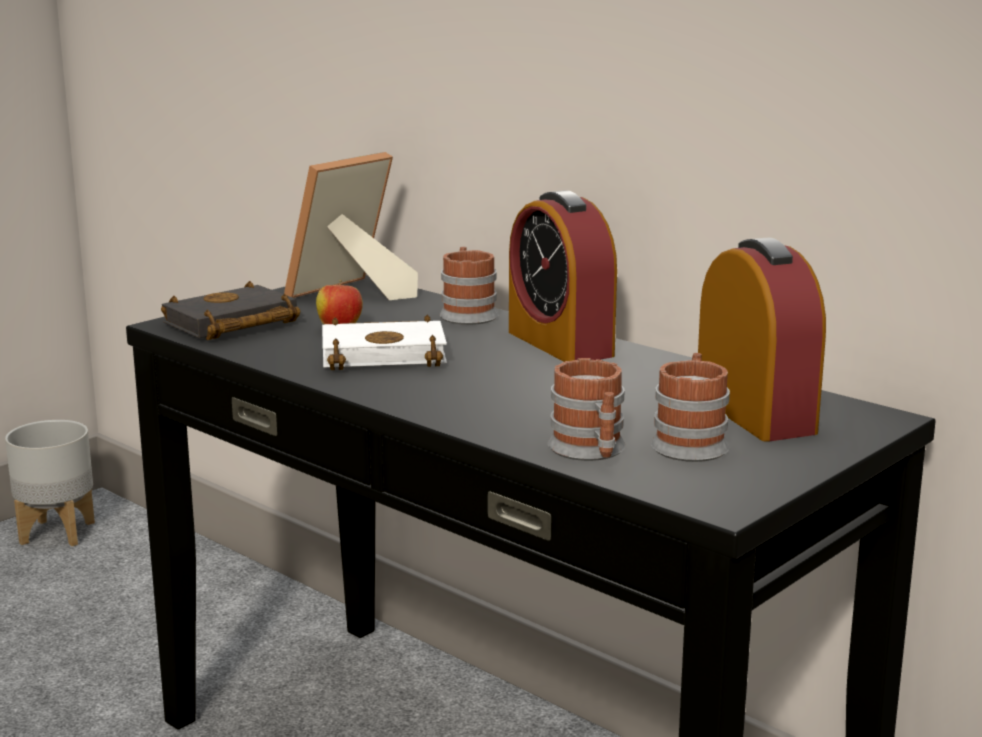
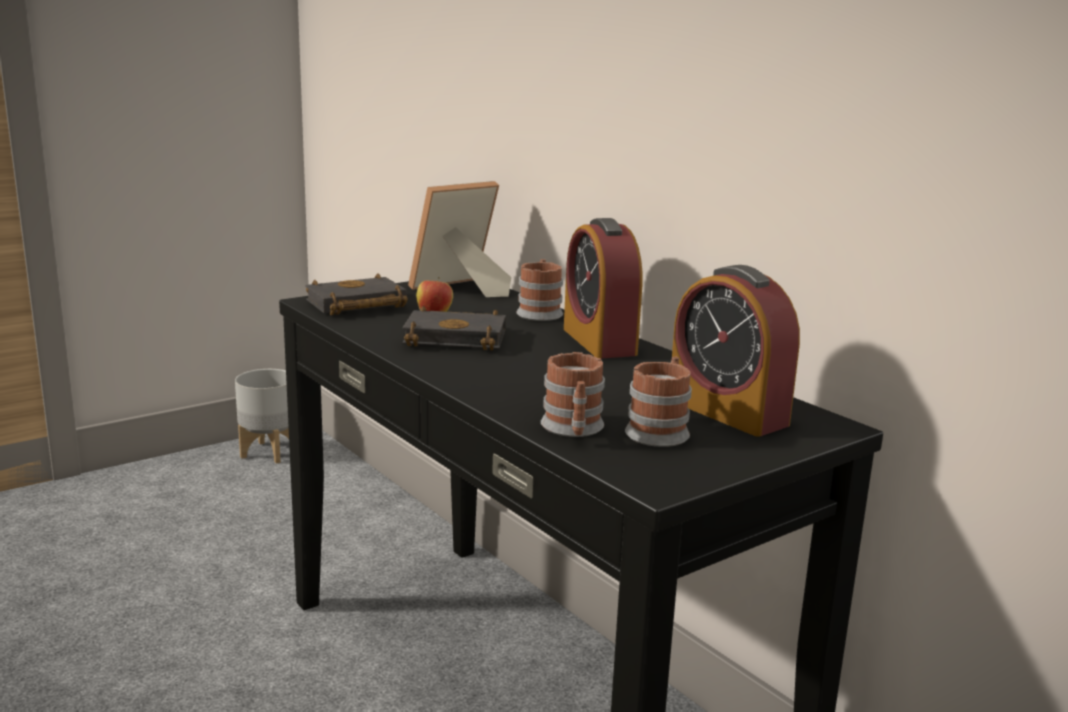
camera: 10 degrees right, 0 degrees up
(387, 354) = (458, 337): white book -> black book
(754, 413) = (727, 412): alarm clock -> alarm clock turned 150 degrees clockwise

